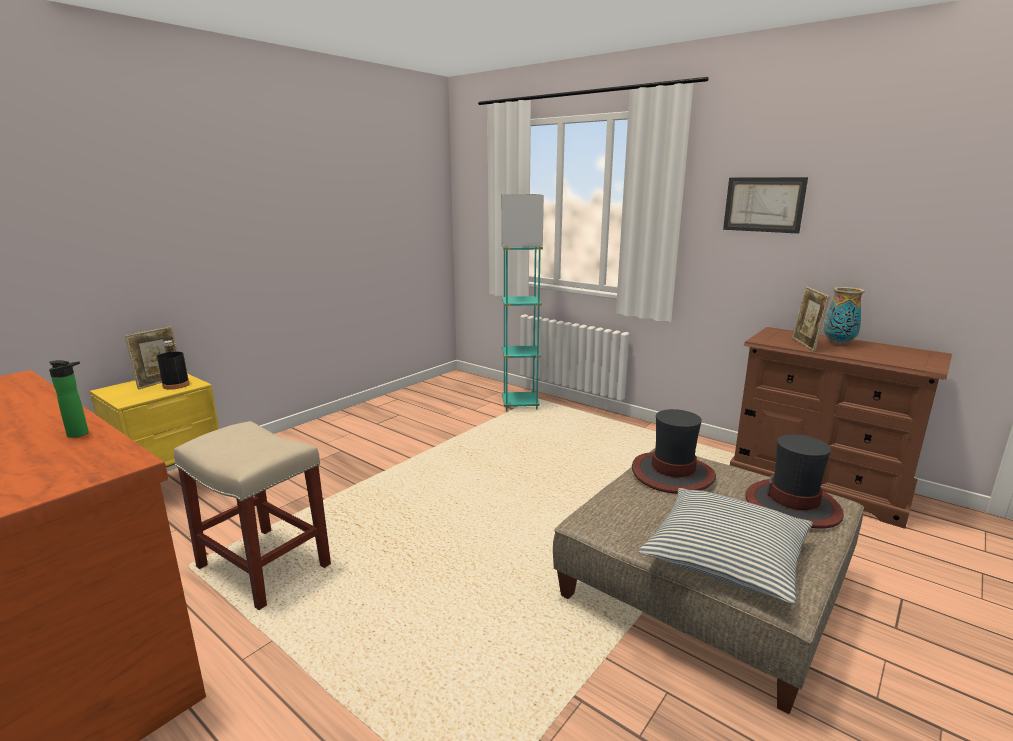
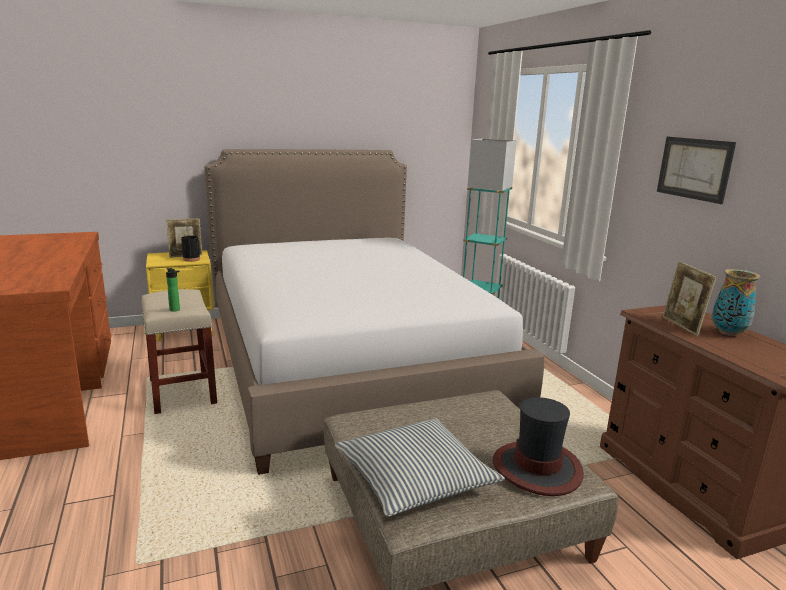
camera: 30 degrees right, 0 degrees up
(81, 434) = (61, 268): bottle -> bottle (175, 310)
(429, 466) = (348, 363): none -> bed
(672, 474) = (465, 411): hat -> none
(805, 345) = (682, 326): picture frame -> picture frame turned 45 degrees counterclockwise

